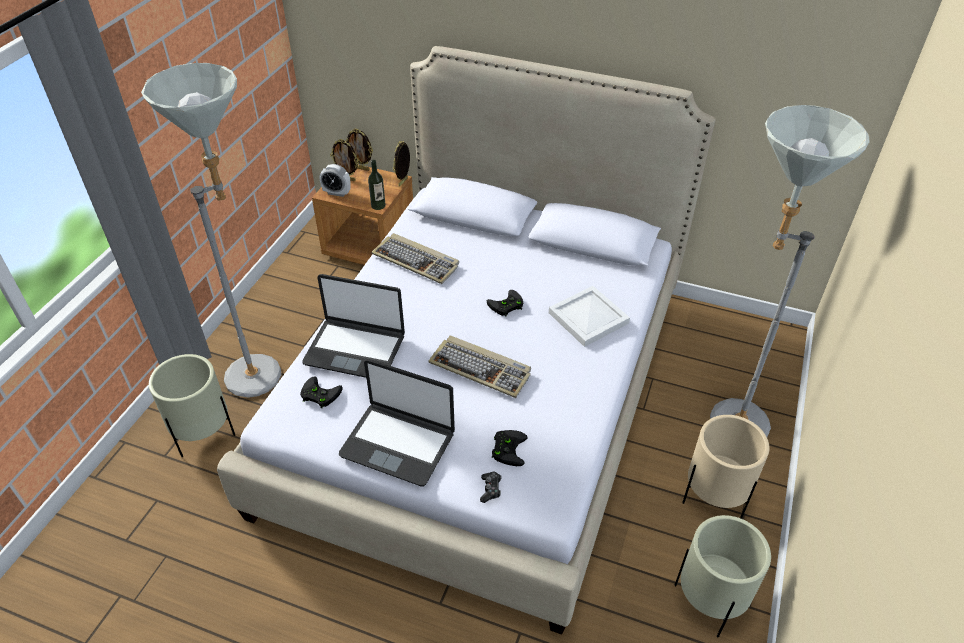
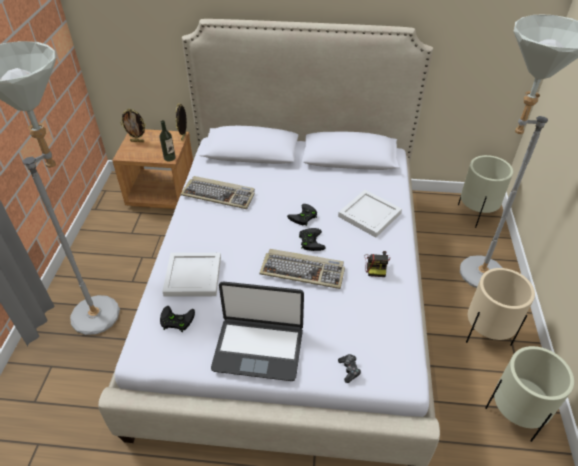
camera: 15 degrees left, 0 degrees up
(204, 435) = (66, 375): beige planter -> beige planter (475, 214)
(337, 193) = (132, 153): alarm clock -> none
(355, 349) = (194, 275): laptop -> white tray
(362, 168) = (146, 131): picture frame -> none
(507, 448) = (349, 331): black game controller -> black game controller (310, 240)
(572, 379) = (376, 265): none -> camera

